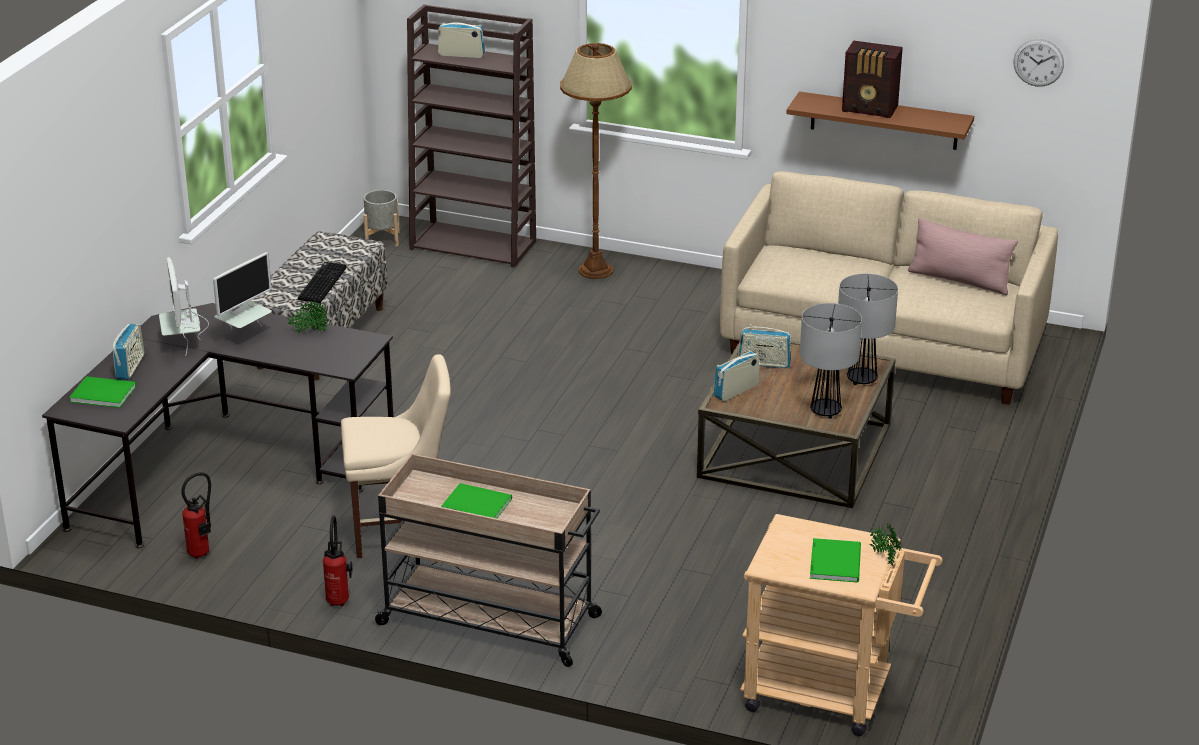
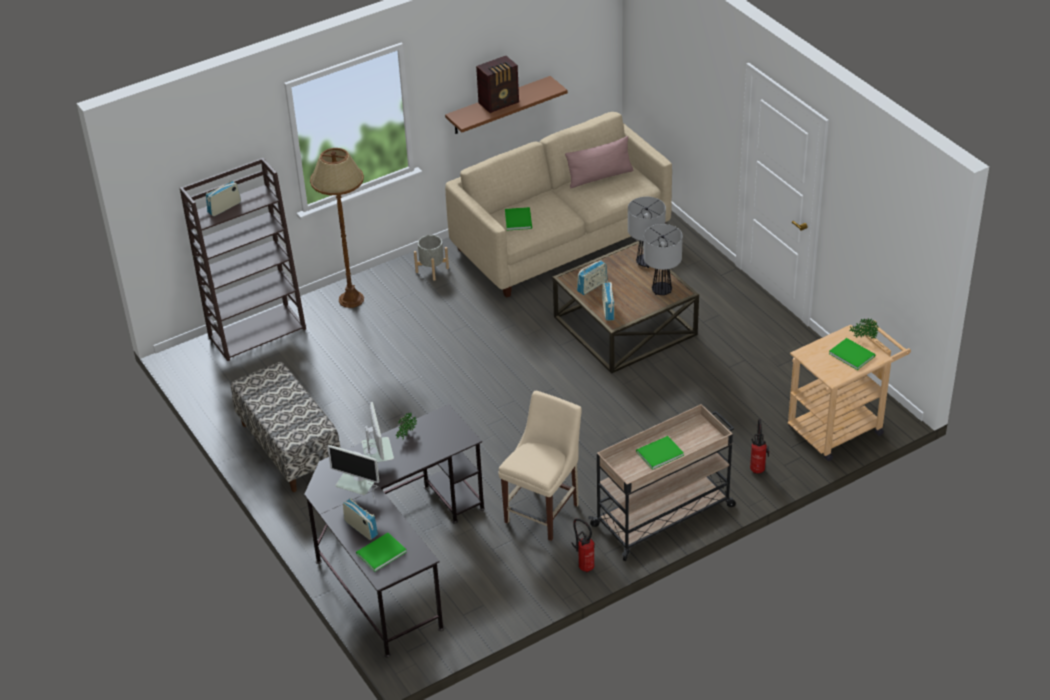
camera: 50 degrees left, 10 degrees up
(202, 553) = (478, 604): fire extinguisher -> fire extinguisher (758, 468)
(321, 283) = (302, 409): keyboard -> none
(382, 239) = (198, 366): grey planter -> grey planter (432, 270)
(799, 264) = (519, 219): none -> green book
(1038, 62) = (581, 26): wall clock -> none

